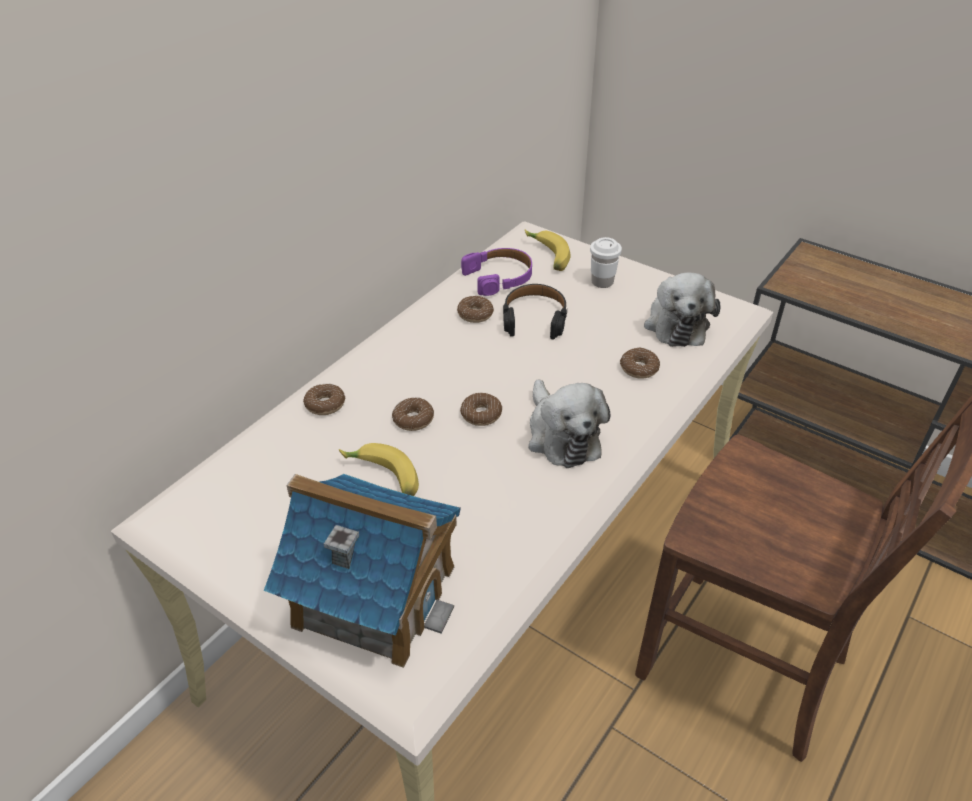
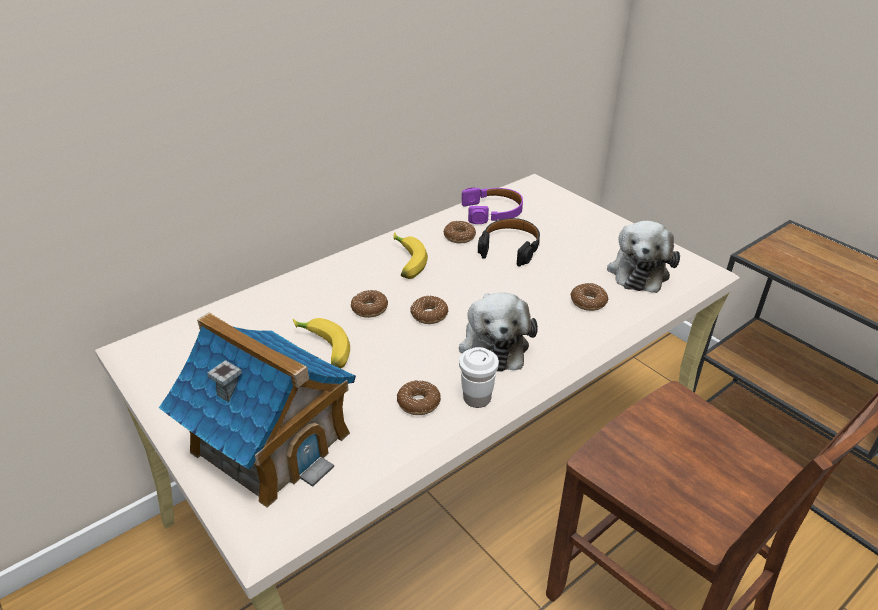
camera: 15 degrees right, 5 degrees down
(325, 404) = (303, 285): donut -> donut (419, 403)
(546, 256) = (541, 201): banana -> banana (405, 262)
(602, 282) = (583, 228): white cup -> white cup (477, 398)

